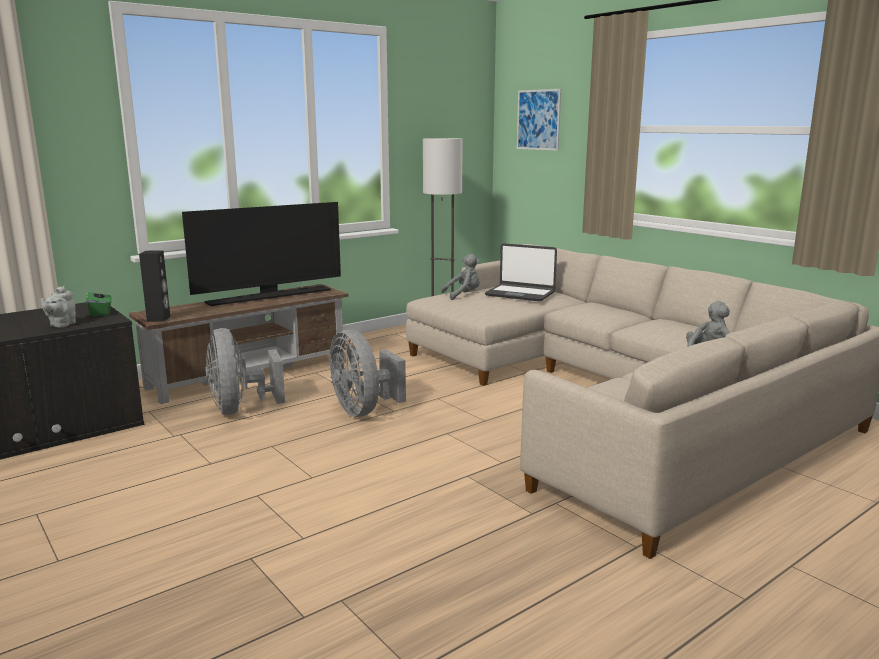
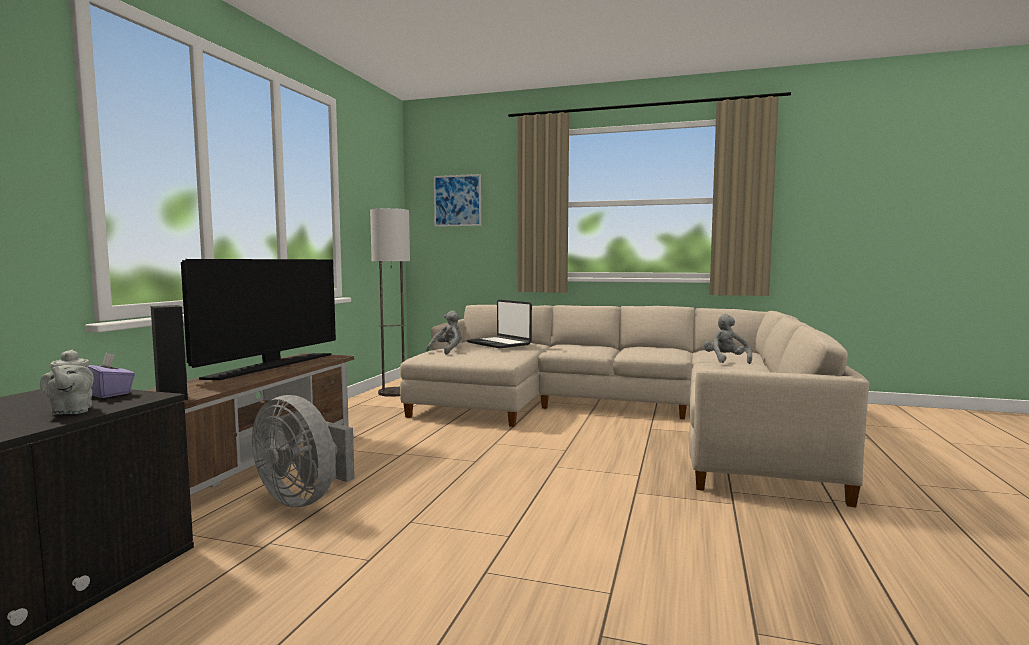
camera: 35 degrees left, 10 degrees down
(101, 313) = (107, 393): green tissue box -> purple tissue box
(363, 410) = (446, 467): grey fan -> none
(520, 294) = (499, 343): laptop -> laptop turned 60 degrees clockwise

